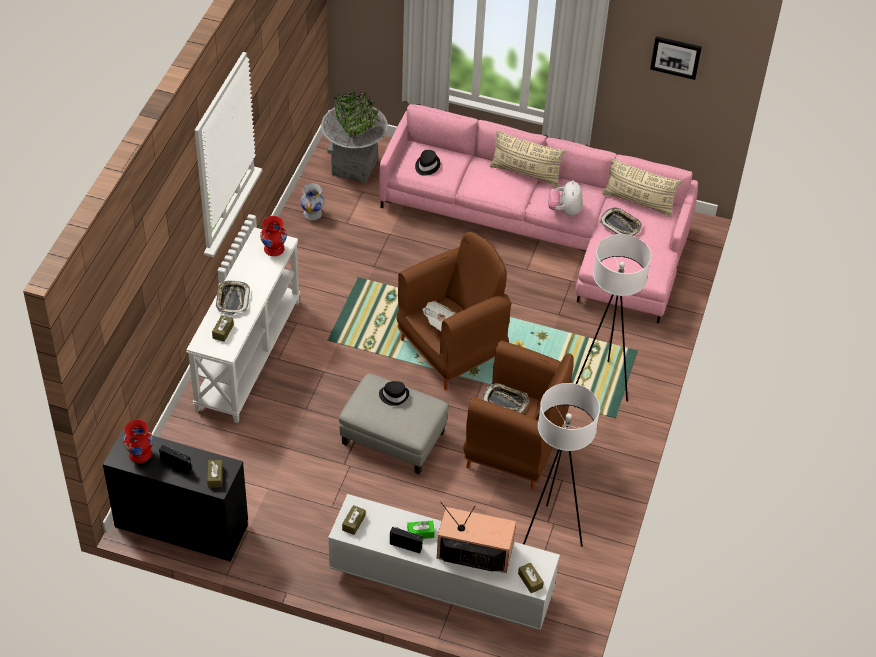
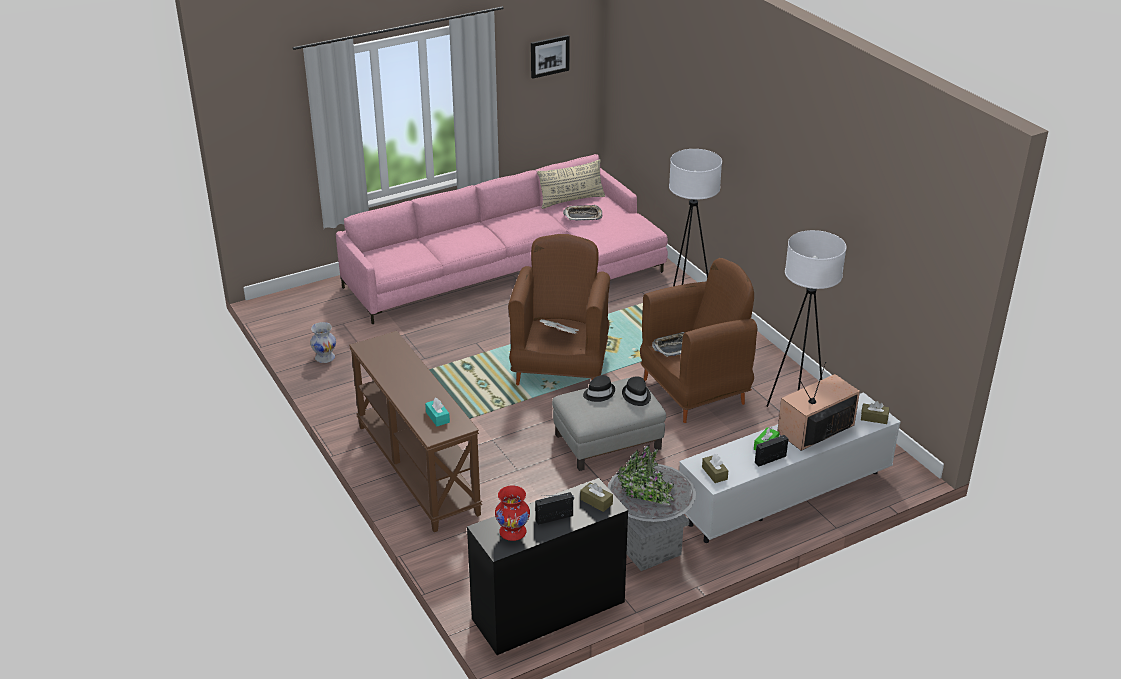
camera: 45 degrees left, 15 degrees down
(223, 331) = (437, 417): brown tissue box -> turquoise tissue box
(232, 299) = (410, 394): tray -> none
(247, 354) = (416, 469): white console table -> brown console table
(274, 249) = (390, 347): red vase -> none
(354, 167) = (312, 313): grey planter -> grey planter (648, 548)
(426, 166) = (398, 258): black hat -> black hat (636, 396)
(525, 173) = (474, 225): beige pillow -> none
(564, 211) = (534, 229): plush toy -> none

